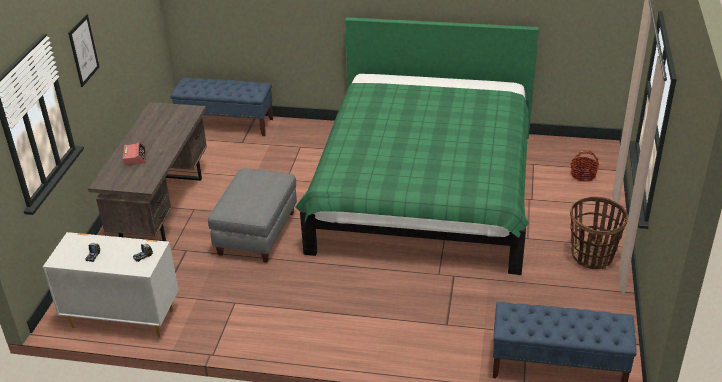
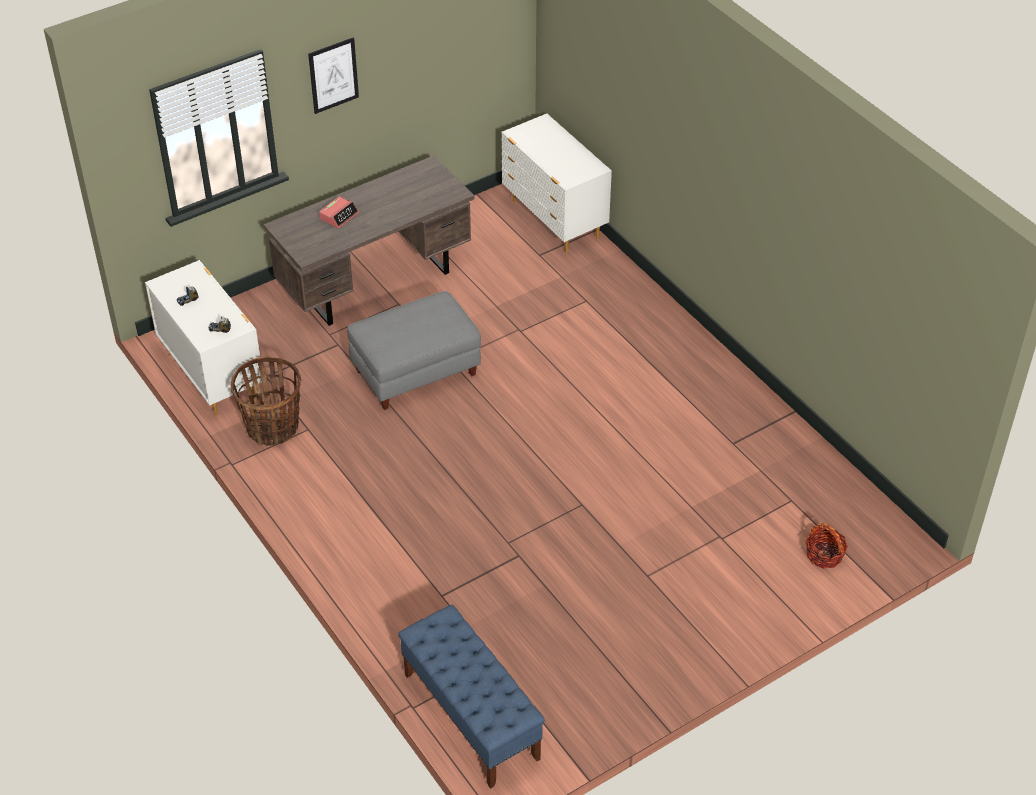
camera: 45 degrees right, 10 degrees up
(226, 124) = (554, 220): blue bench -> white dresser
(424, 191) = (629, 444): green bed -> none
(592, 256) = (678, 646): basket -> basket (272, 428)

